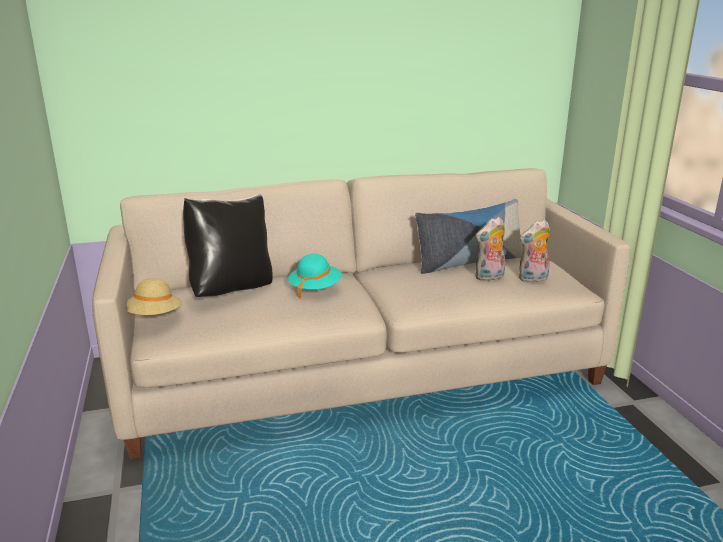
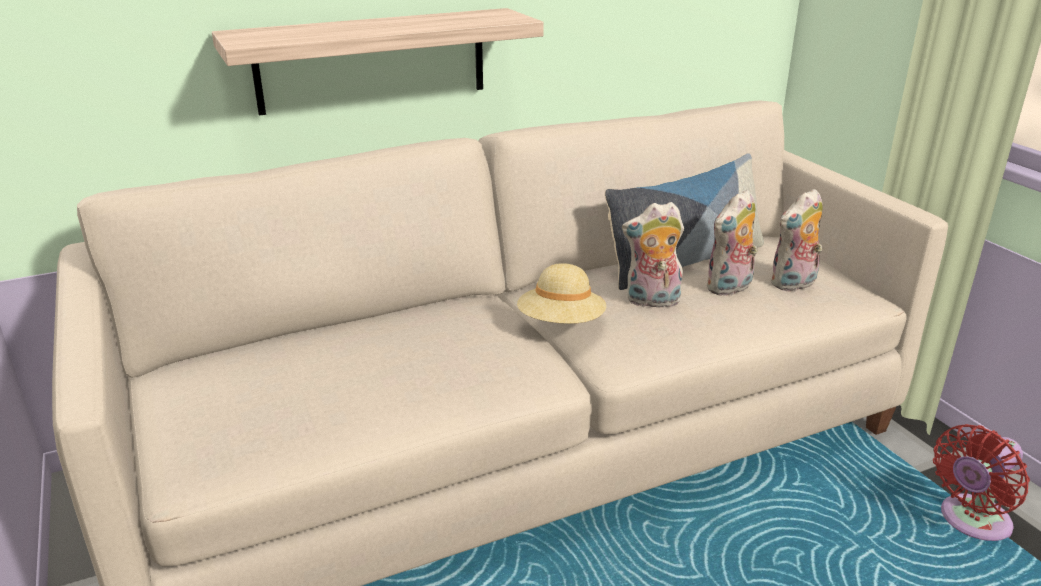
camera: 10 degrees left, 5 degrees up
(154, 317) = (173, 423): beige hat -> beige hat (561, 324)
(232, 289) = (307, 350): black pillow -> none
(290, 133) = (372, 60): none -> shelf
(315, 288) = (455, 336): turquoise hat -> none
(437, 280) = (652, 302): none -> plush toy
(634, 437) = (970, 522): none -> red fan

